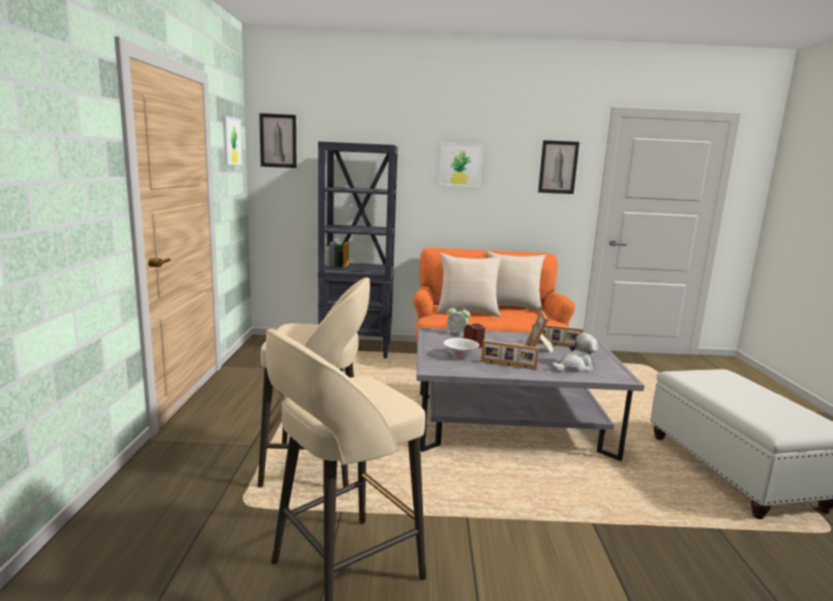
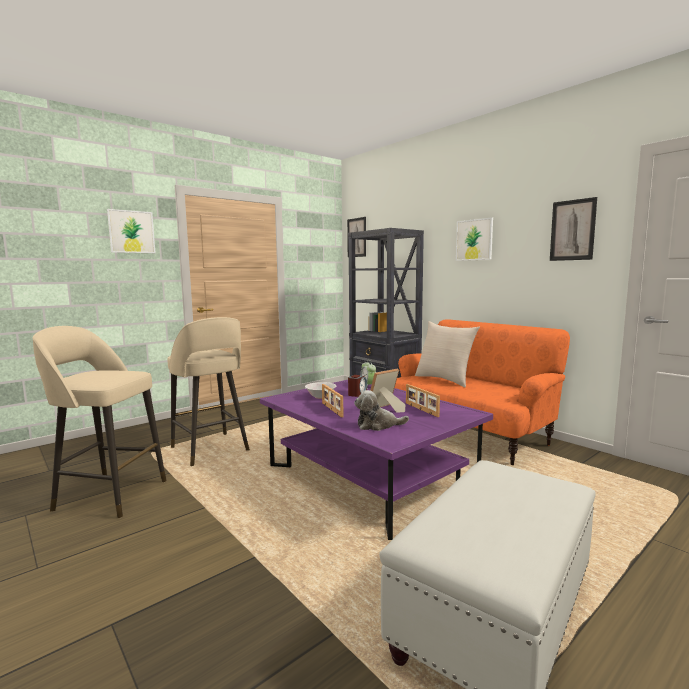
camera: 50 degrees right, 5 degrees down
(231, 141) = (316, 240): picture -> picture (131, 232)
(510, 424) = (368, 477): grey coffee table -> purple coffee table
(511, 307) = (504, 384): beige pillow -> none
(575, 367) = (378, 425): plush toy -> plush toy turned 150 degrees clockwise

